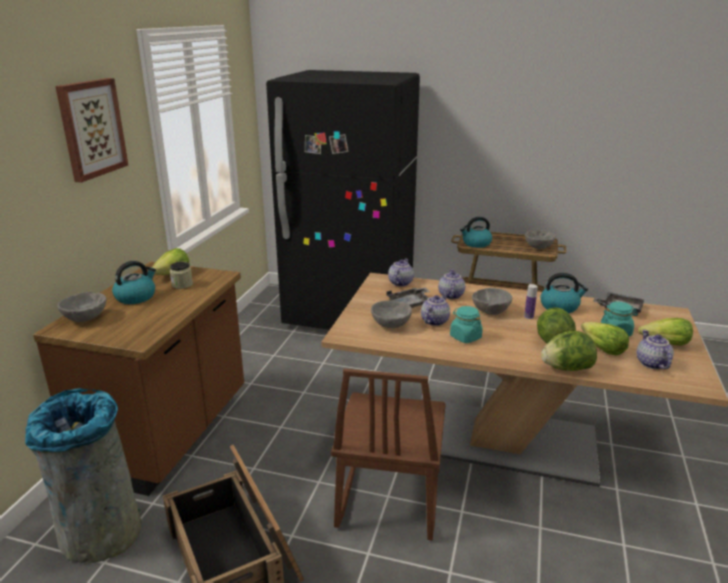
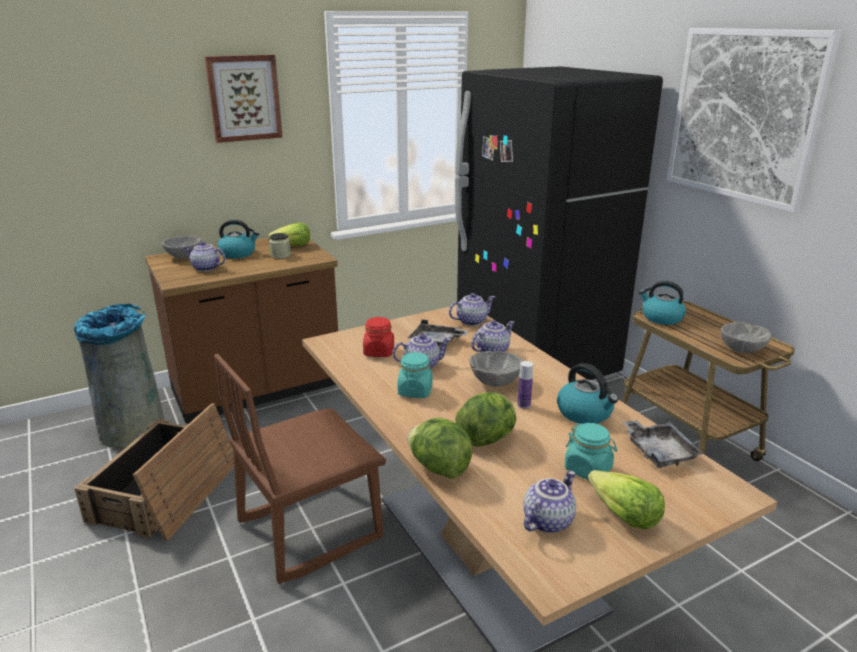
camera: 45 degrees right, 0 degrees up
(138, 319) = (205, 268): none -> teapot
(391, 325) = (379, 352): grey bowl -> red jar
(489, 96) = (744, 115): none -> picture
(602, 349) = (525, 474): lettuce -> none

